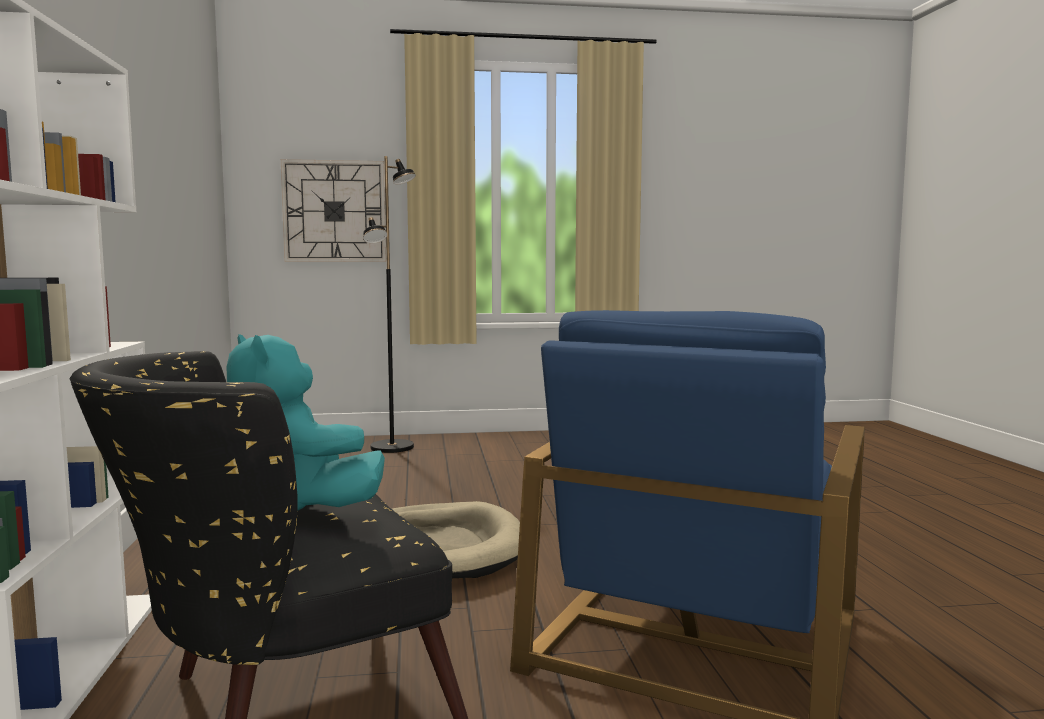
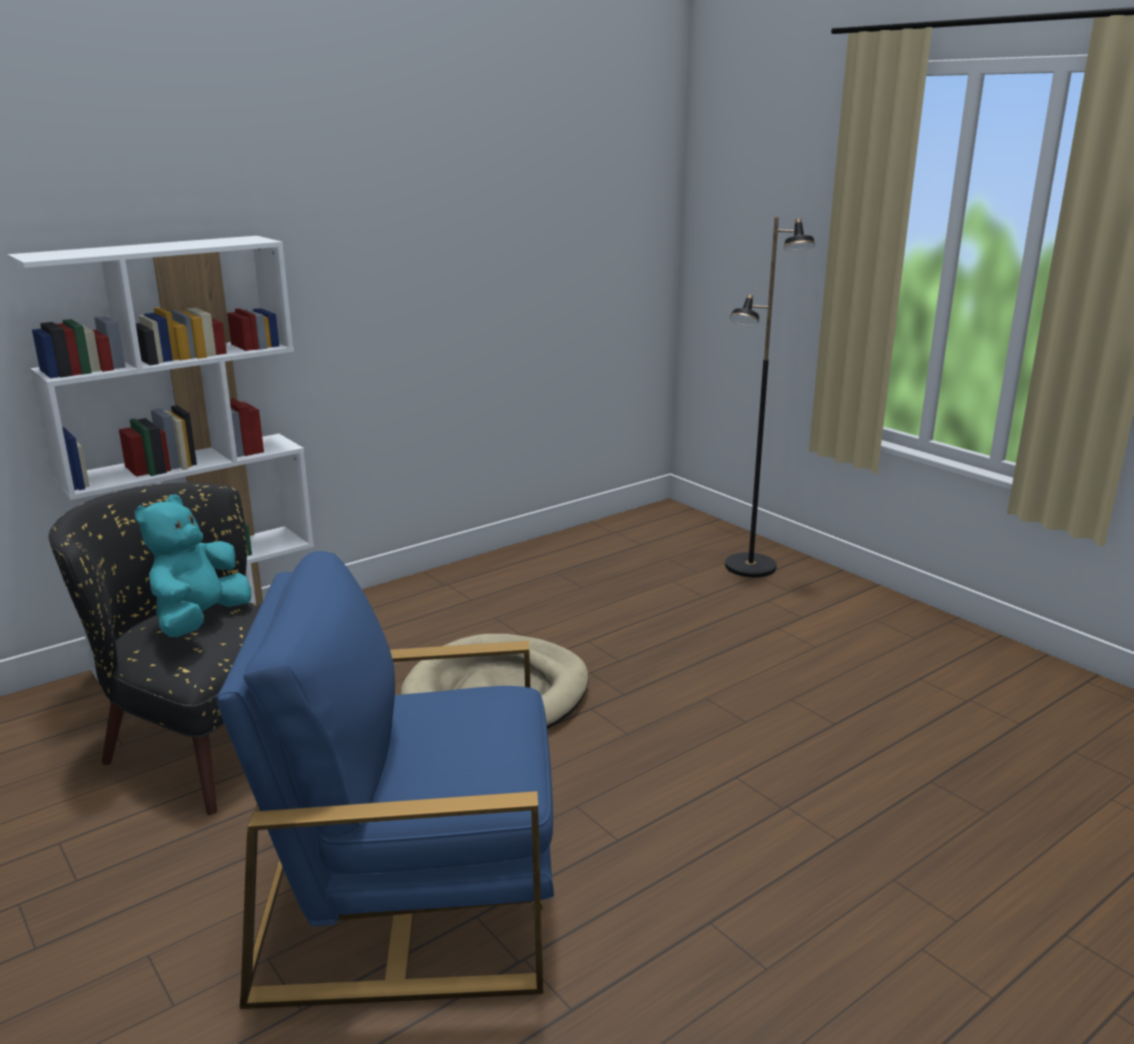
camera: 60 degrees right, 15 degrees up
(334, 211) = (767, 268): wall clock -> none

